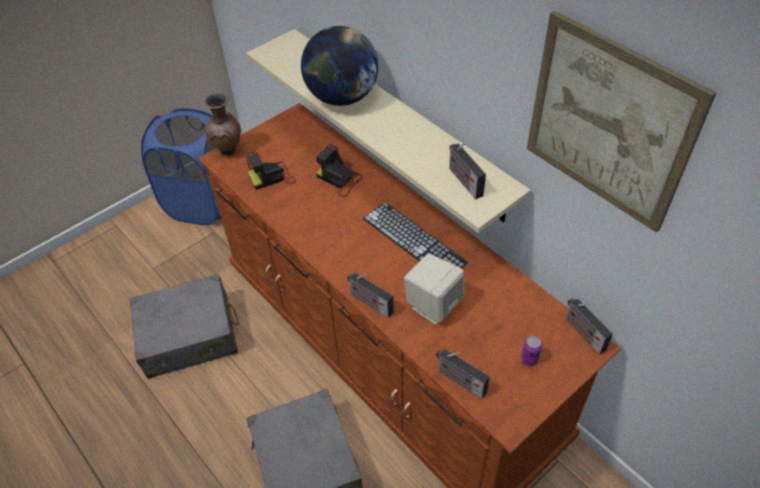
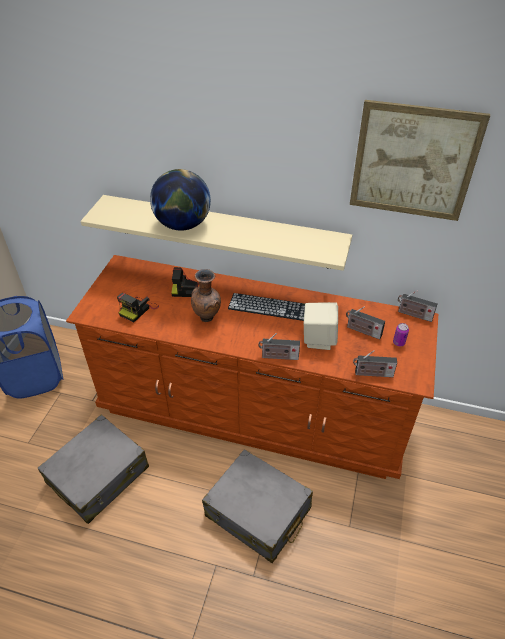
camera: 35 degrees left, 5 degrees down
(229, 151) = (88, 306): brown vase -> brown vase (208, 318)
(463, 180) = (310, 244): radio -> radio (362, 331)

